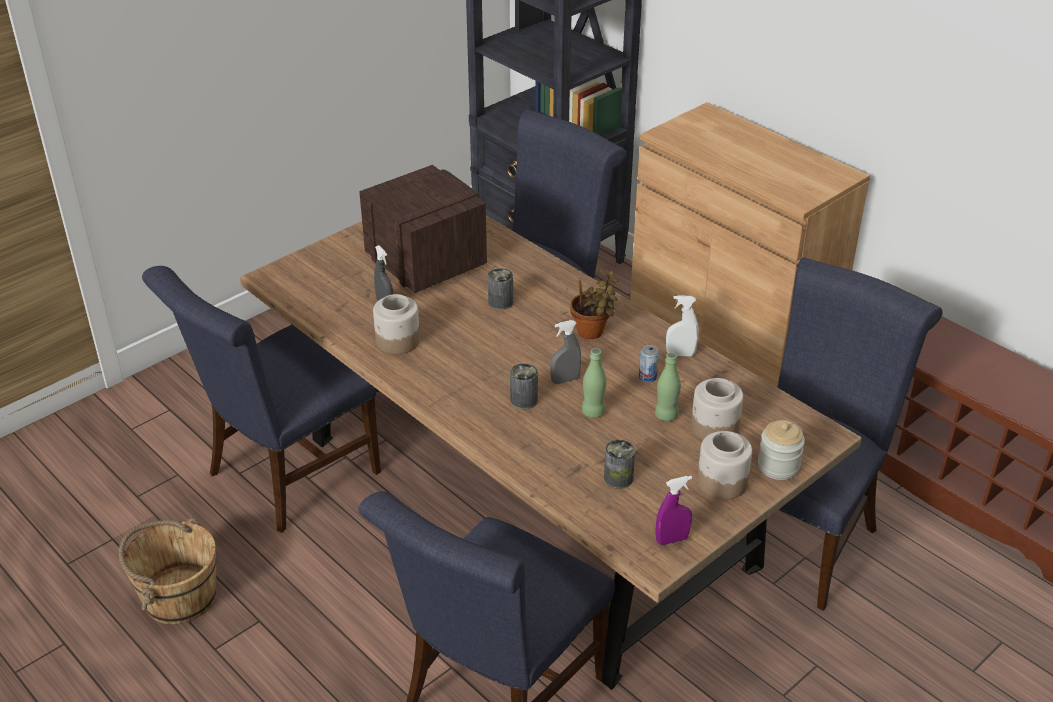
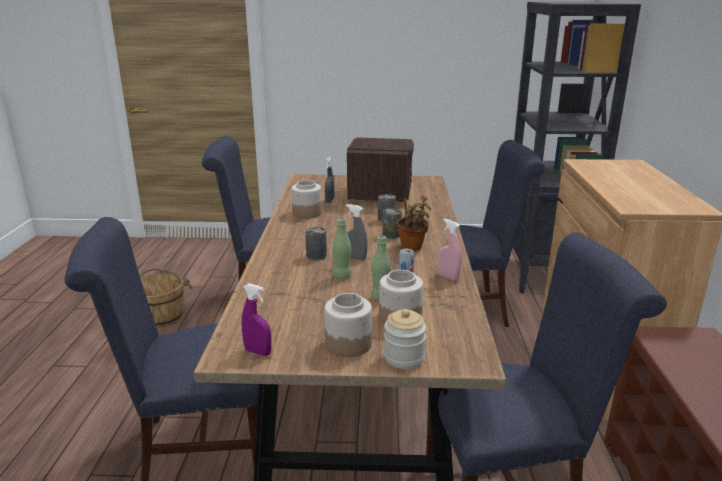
camera: 45 degrees right, 15 degrees down
(618, 478) = (292, 308): can -> can (391, 235)
(680, 354) = (448, 277): white spray bottle -> pink spray bottle

